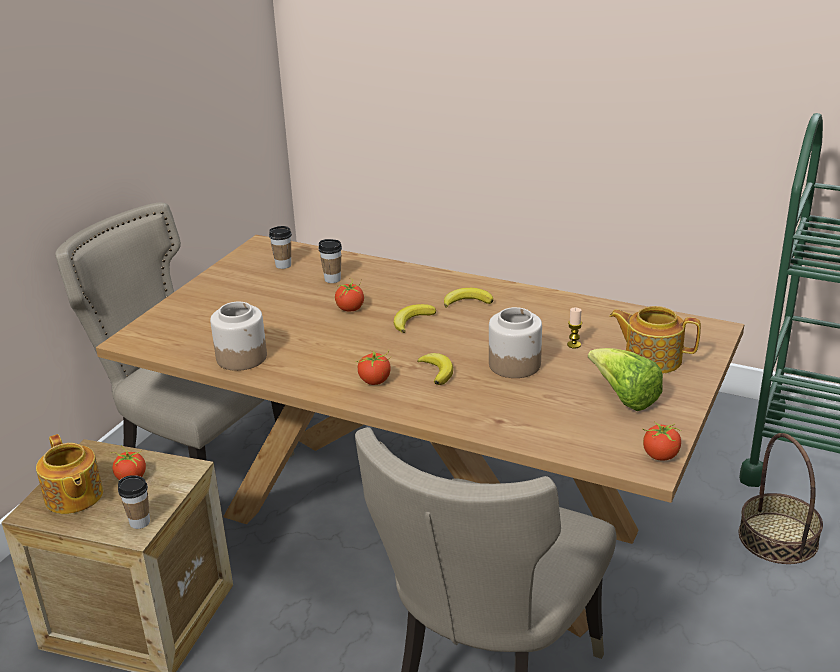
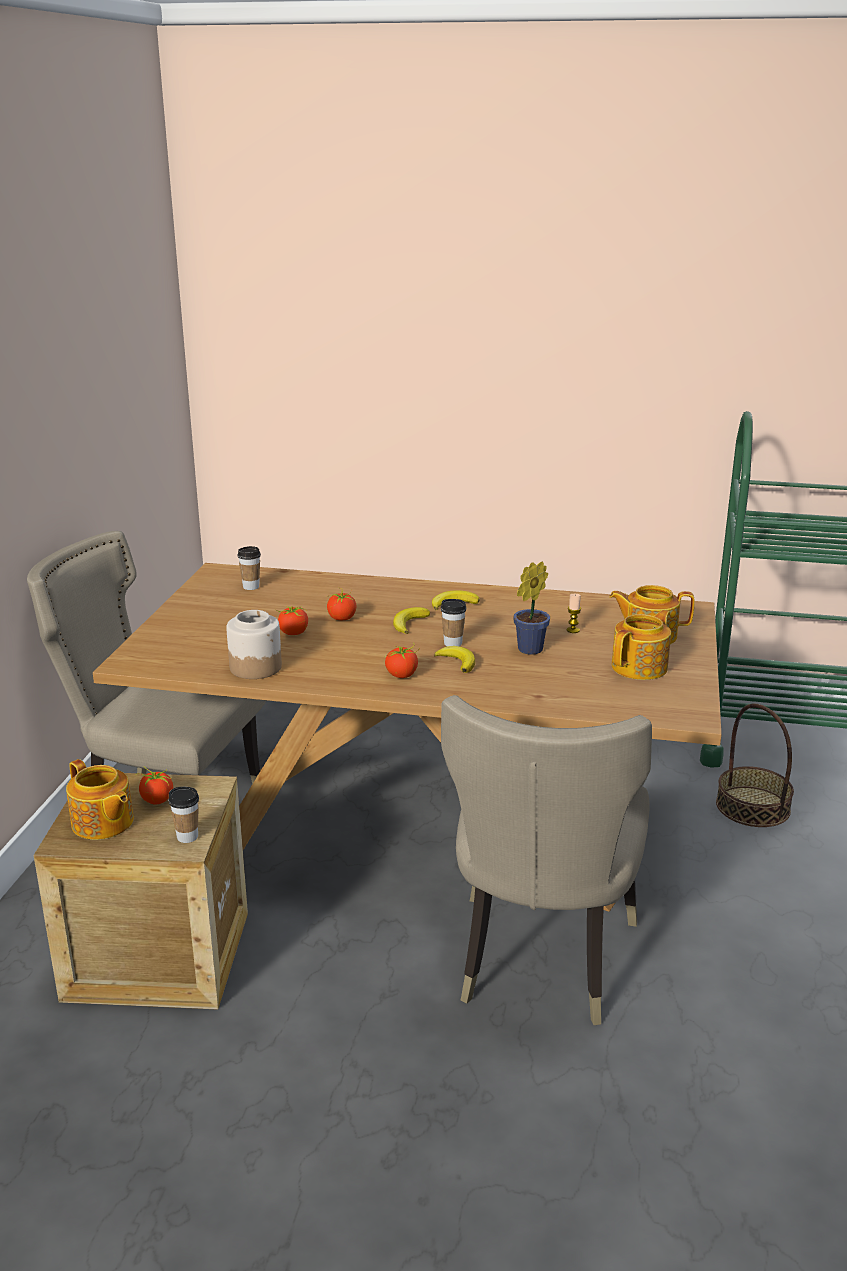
camera: 15 degrees left, 5 degrees down
(332, 279) = (309, 595): cup -> cup (453, 643)
(515, 364) = (527, 650): jar -> potted plant
(624, 397) = (641, 667): lettuce -> teapot
(660, 456) = (696, 708): tomato -> tomato (293, 633)

